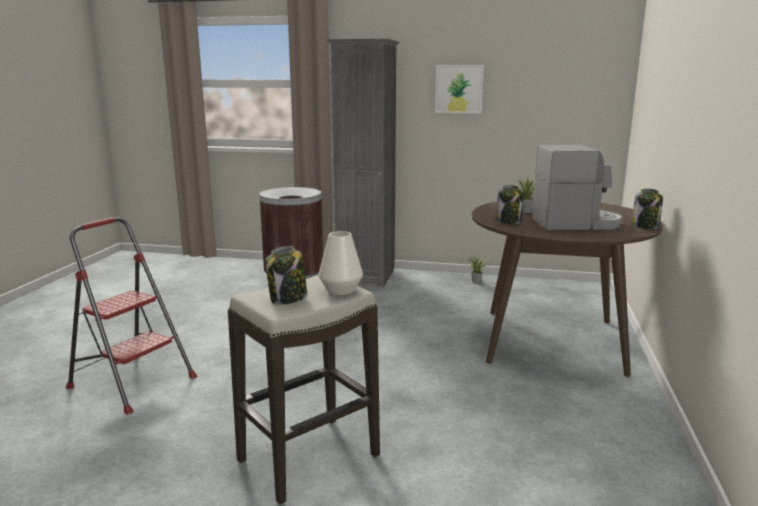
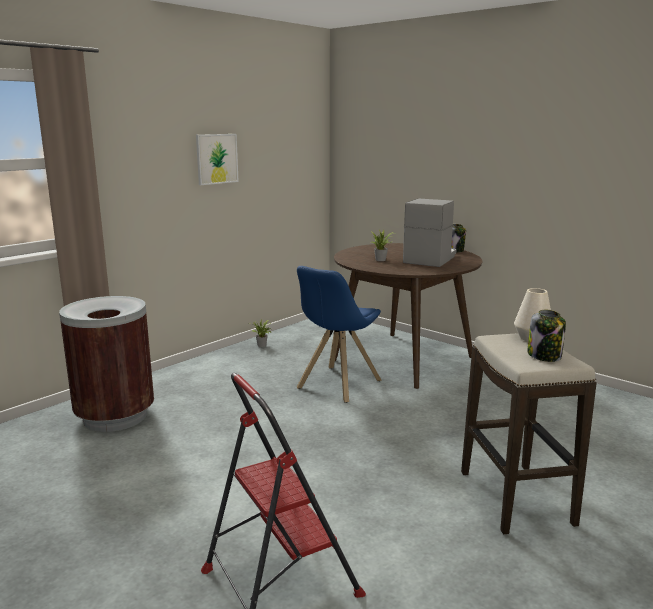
camera: 60 degrees left, 0 degrees up
(366, 276) = (175, 381): grey cabinet -> none
(444, 327) = (338, 384): none -> blue chair
(509, 221) = (403, 268): jar -> none

